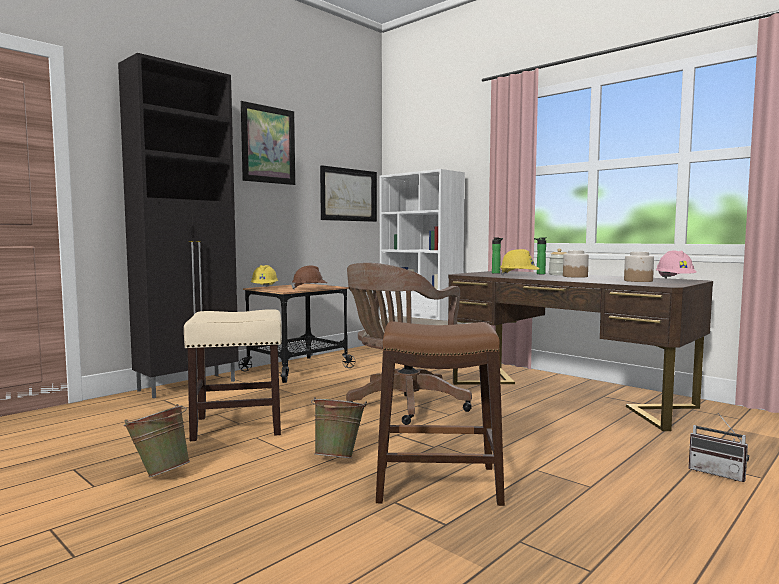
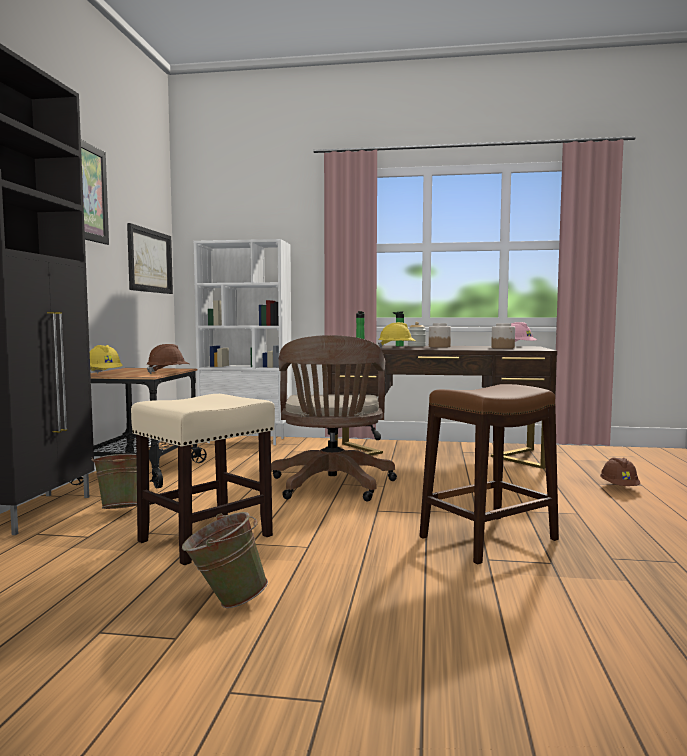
camera: 35 degrees left, 0 degrees up
(338, 457) = (371, 540): green bucket -> green bucket (121, 508)
(718, 473) = (619, 488): radio -> brown hard hat

